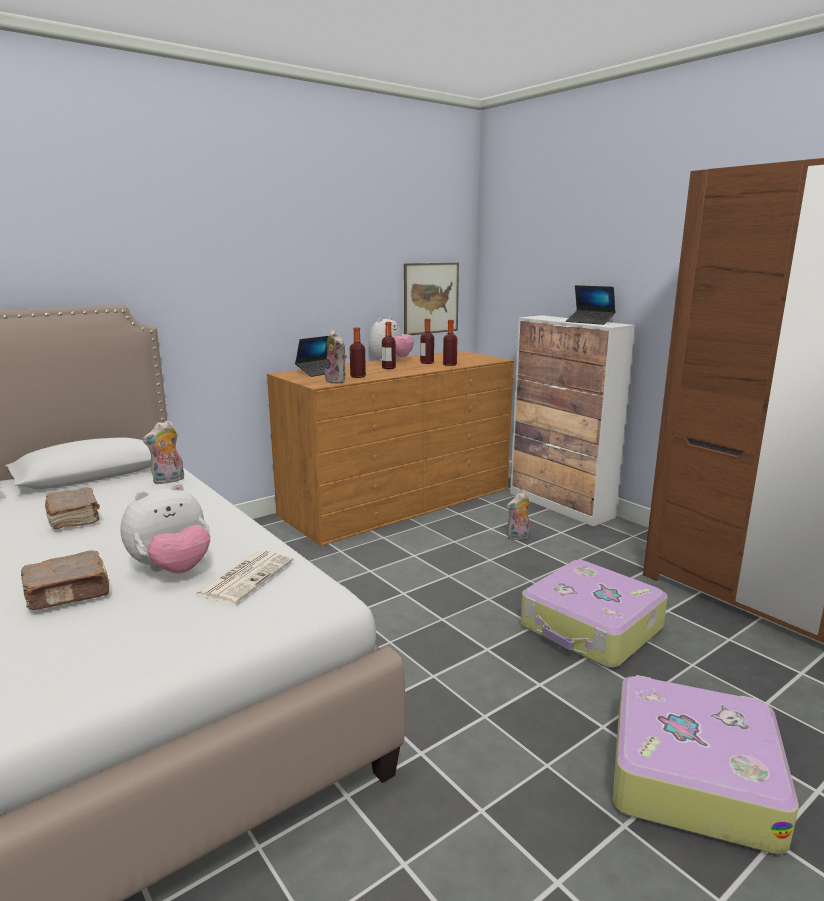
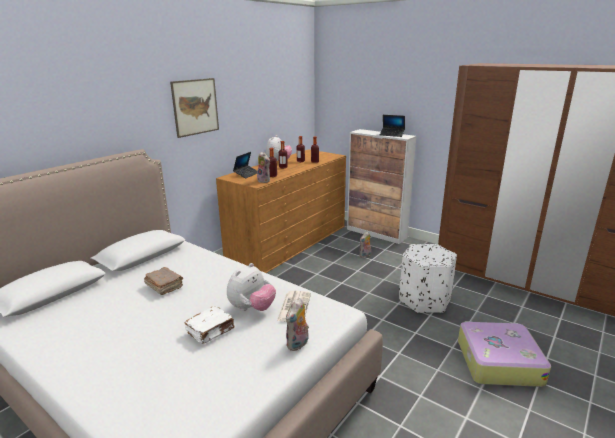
camera: 15 degrees left, 5 degrees up
(69, 594) = (211, 331): brown book -> white book
(168, 481) = (195, 254): plush toy -> plush toy (298, 344)
(431, 298) = (293, 121): picture -> picture (195, 107)
(591, 628) = (424, 300): suitcase -> white ottoman

